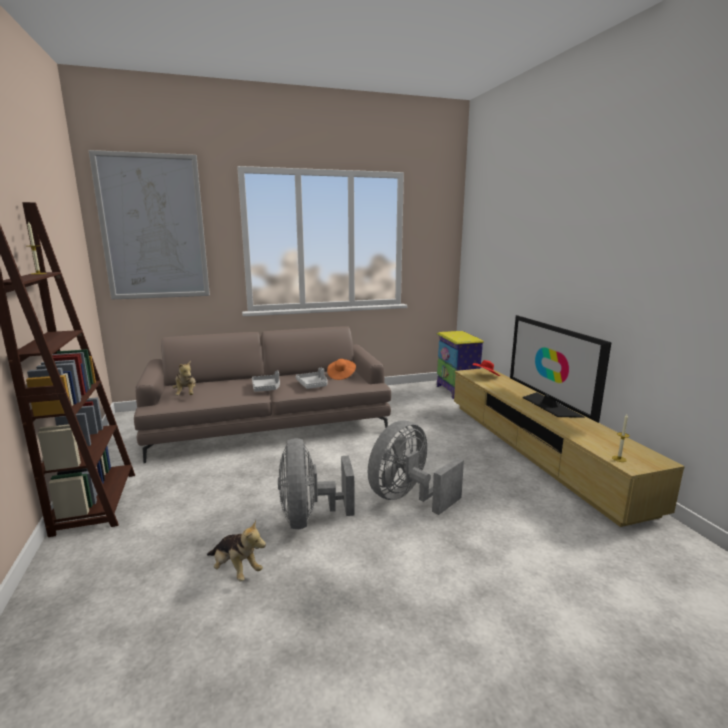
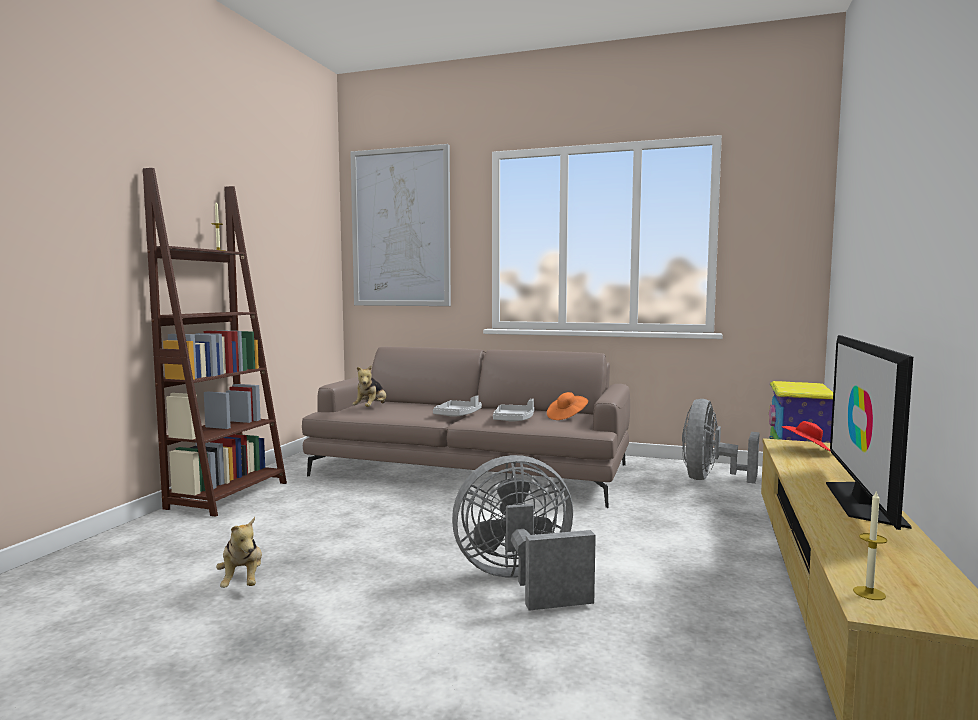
camera: 35 degrees right, 10 degrees down
(310, 518) = (377, 563): grey fan -> grey fan (710, 479)

